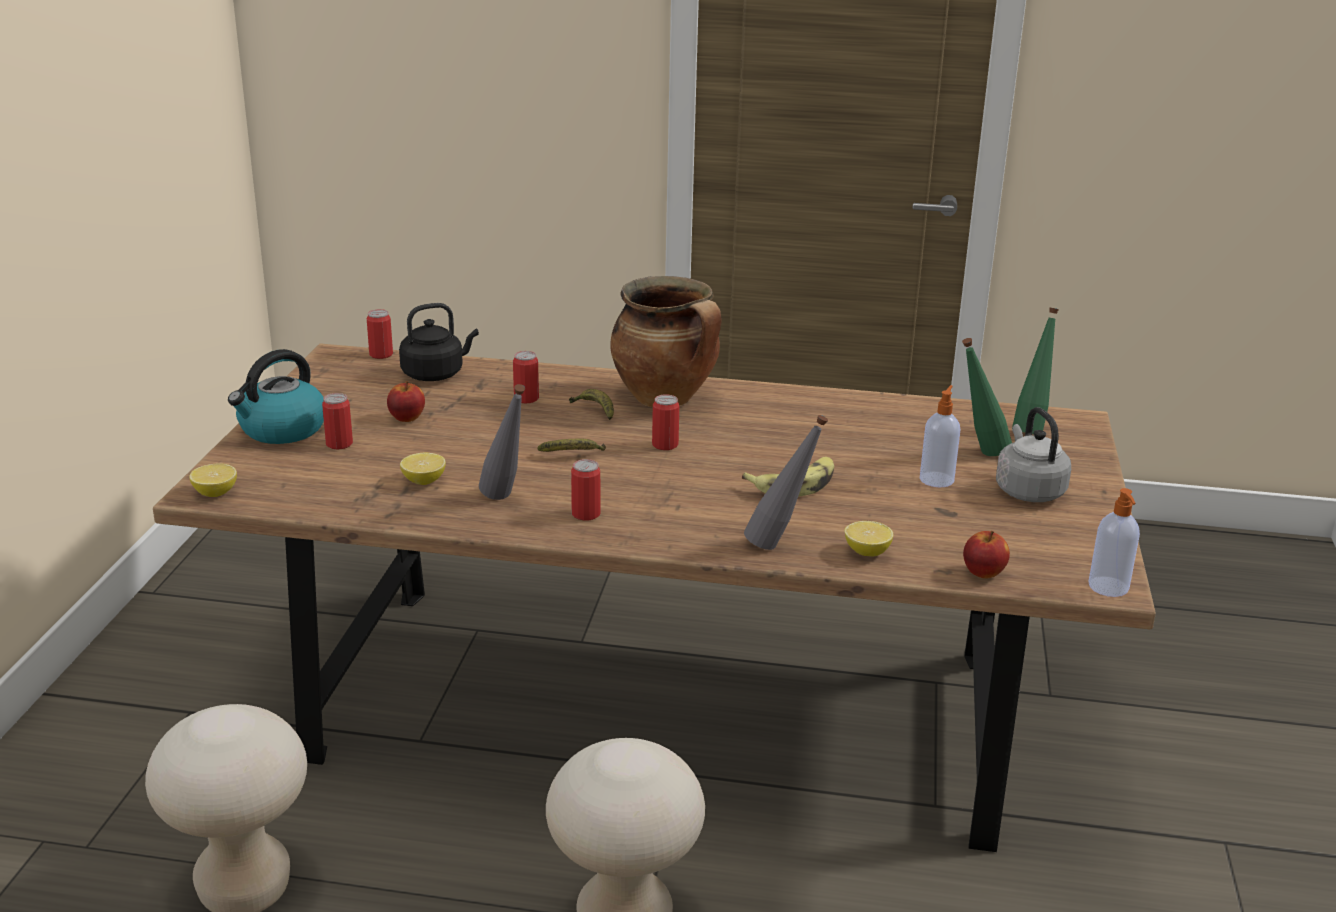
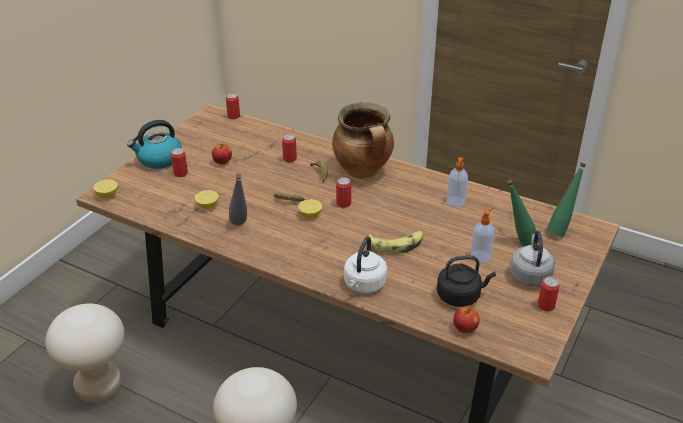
camera: 20 degrees right, 10 degrees up
(436, 374) = (253, 134): black kettle -> black kettle (460, 296)
(586, 514) = (275, 243): can -> can (546, 306)
(780, 545) = (364, 285): grey bottle -> white kettle
(867, 552) = (408, 300): lemon -> lemon (310, 215)
(1109, 588) = (532, 355): soap dispenser -> soap dispenser (455, 202)

